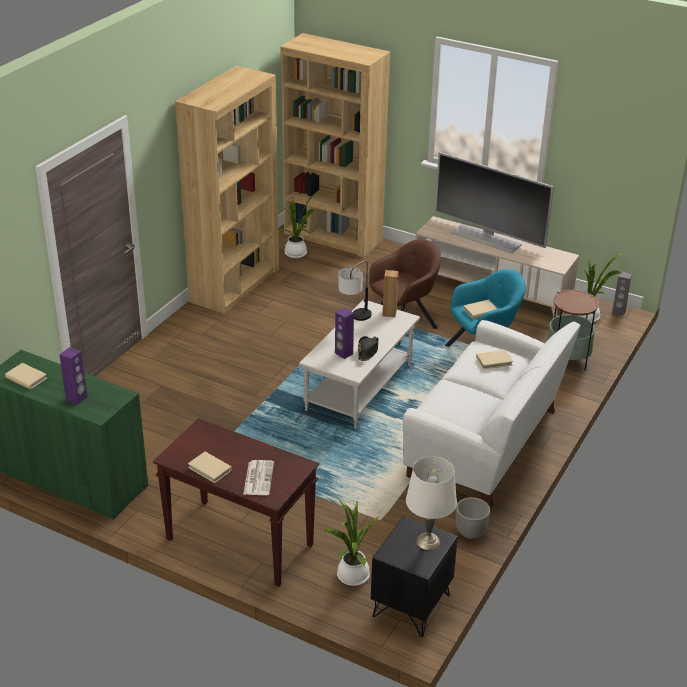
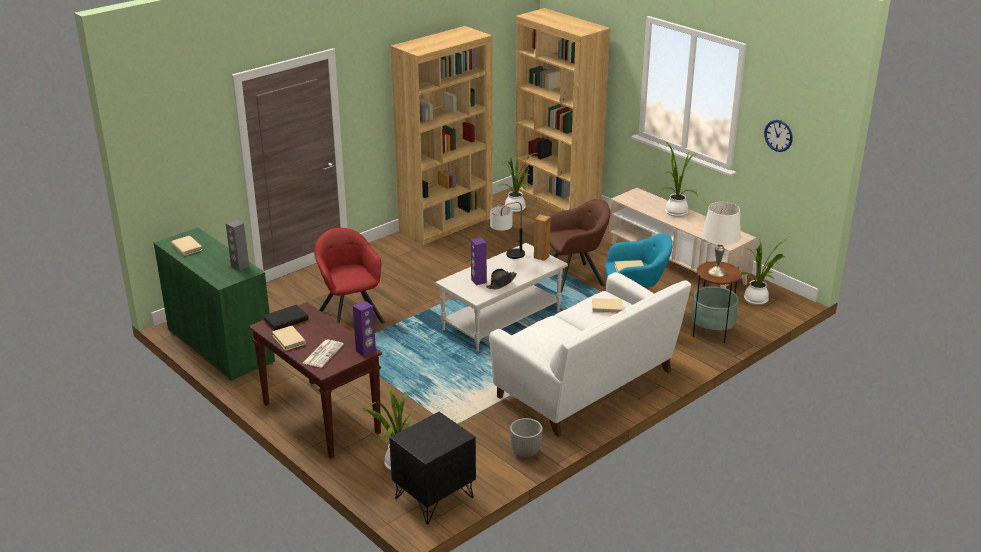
camera: 20 degrees right, 5 degrees down
(77, 398) = (214, 268): purple speaker -> purple speaker (366, 351)
(189, 445) = (285, 319): none -> black book
(196, 412) = (350, 315): none -> red armchair
(428, 541) = (446, 435): white table lamp -> white table lamp (717, 272)
(486, 238) = (675, 211): television -> potted plant
(597, 151) = (778, 135): none -> wall clock
(618, 311) = (791, 299): grey speaker -> grey speaker (240, 266)

